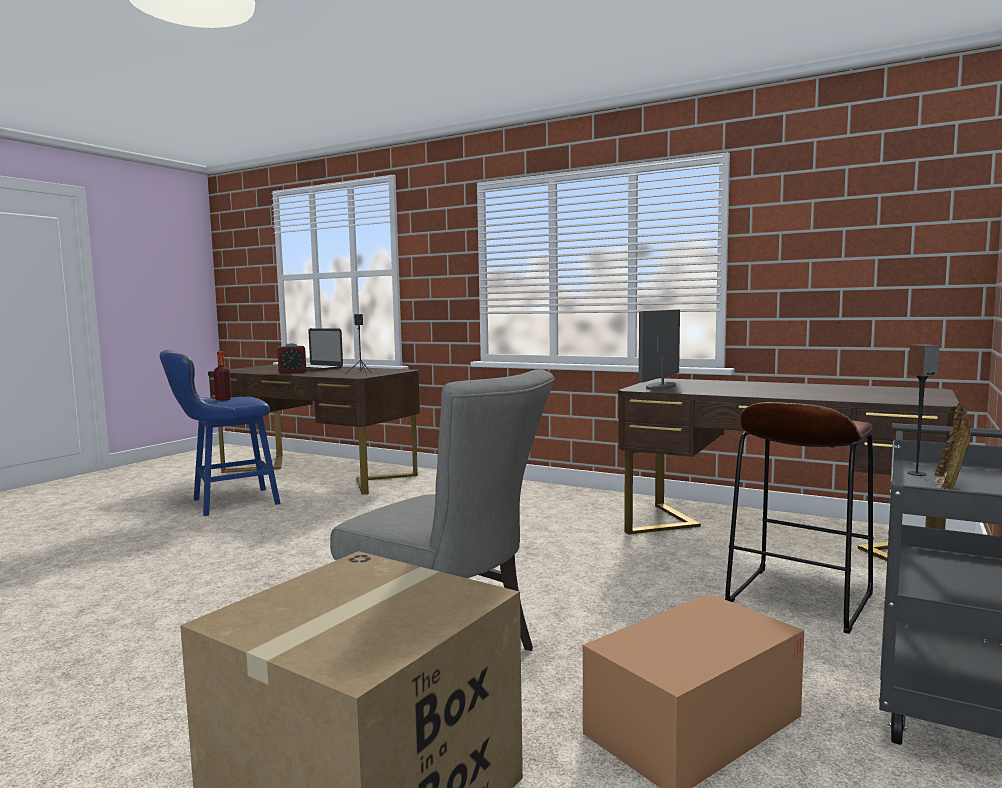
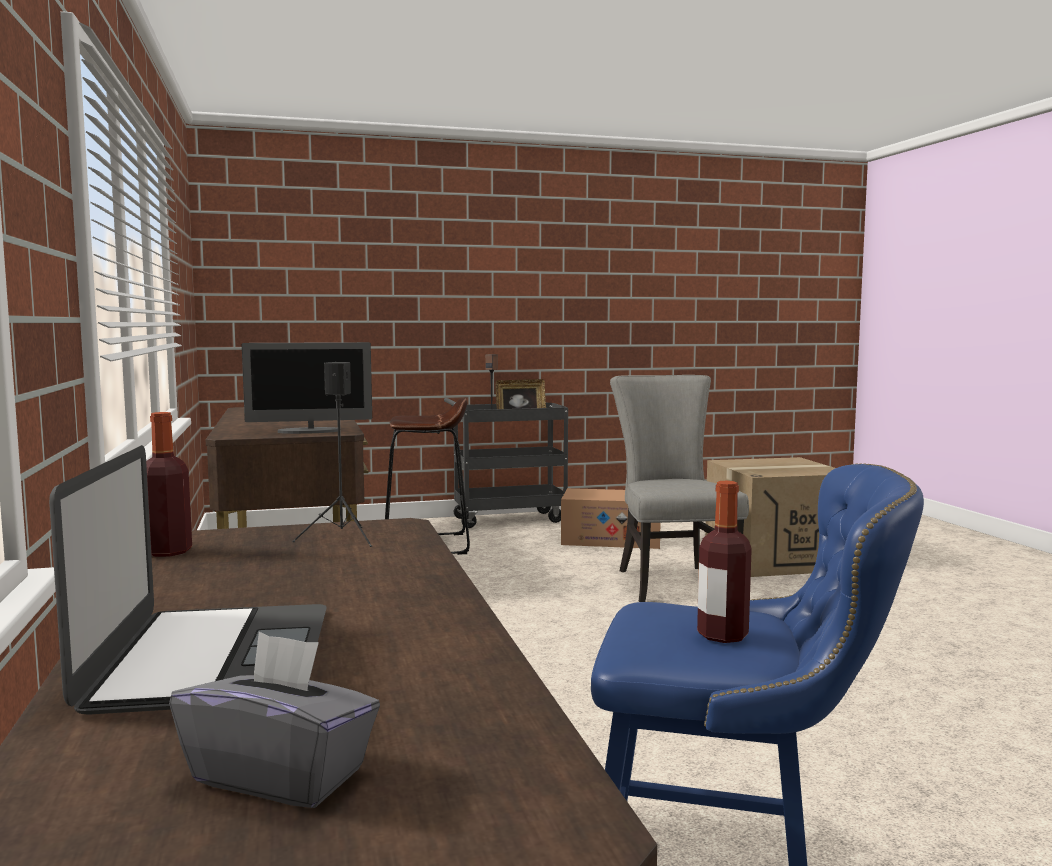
camera: 135 degrees left, 0 degrees up
(265, 368) = (281, 775): none -> grey tissue box
(292, 372) = (400, 616): alarm clock -> none
(392, 369) = (168, 552): none -> bottle

